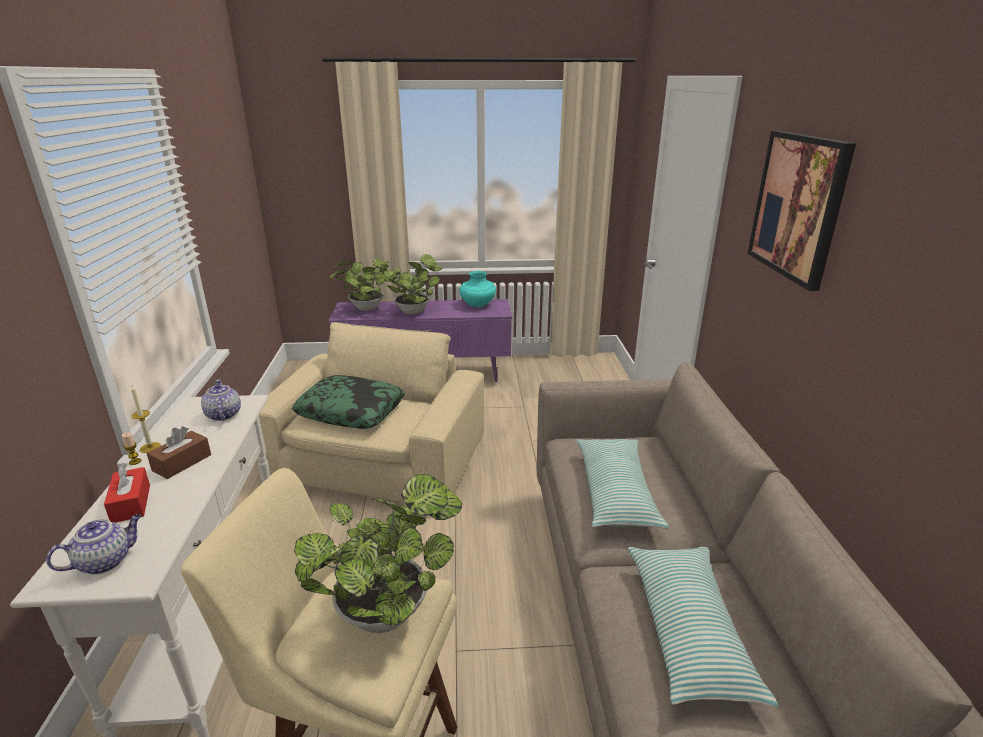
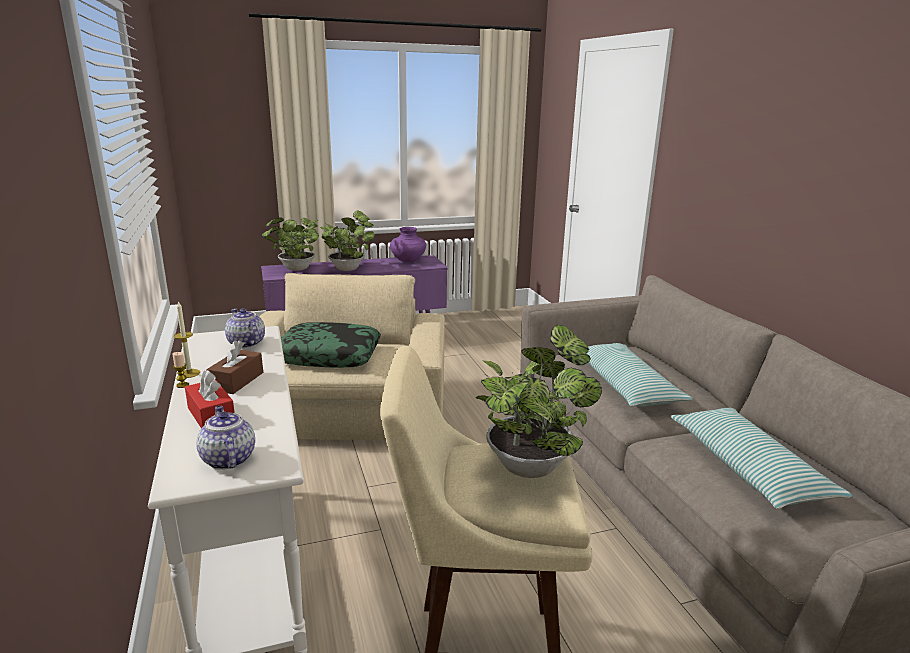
camera: 15 degrees left, 5 degrees down
(106, 561) = (227, 459): teapot -> teapot turned 60 degrees counterclockwise
(477, 305) = (408, 260): turquoise vase -> purple vase
(798, 206) = (753, 123): picture -> none

